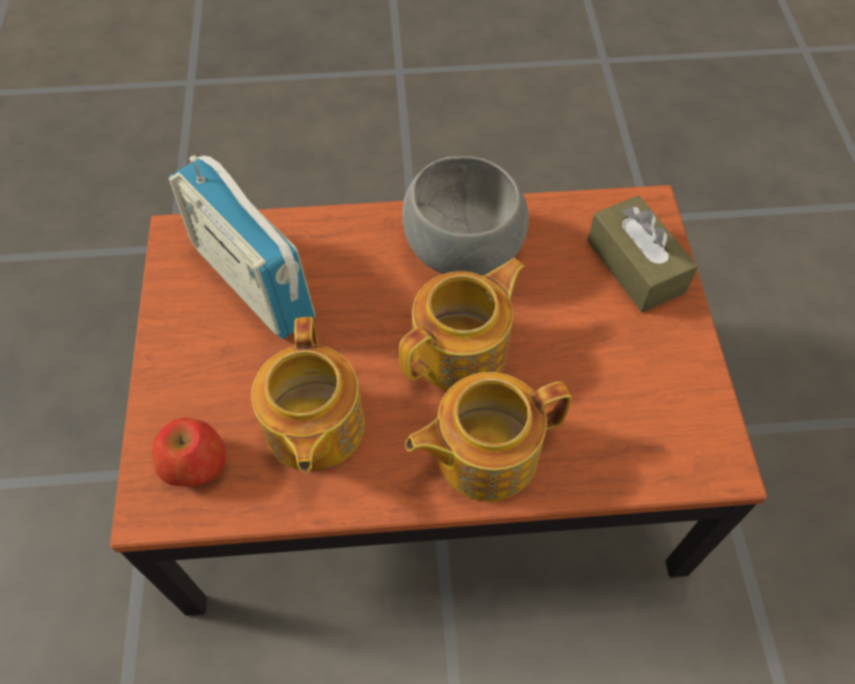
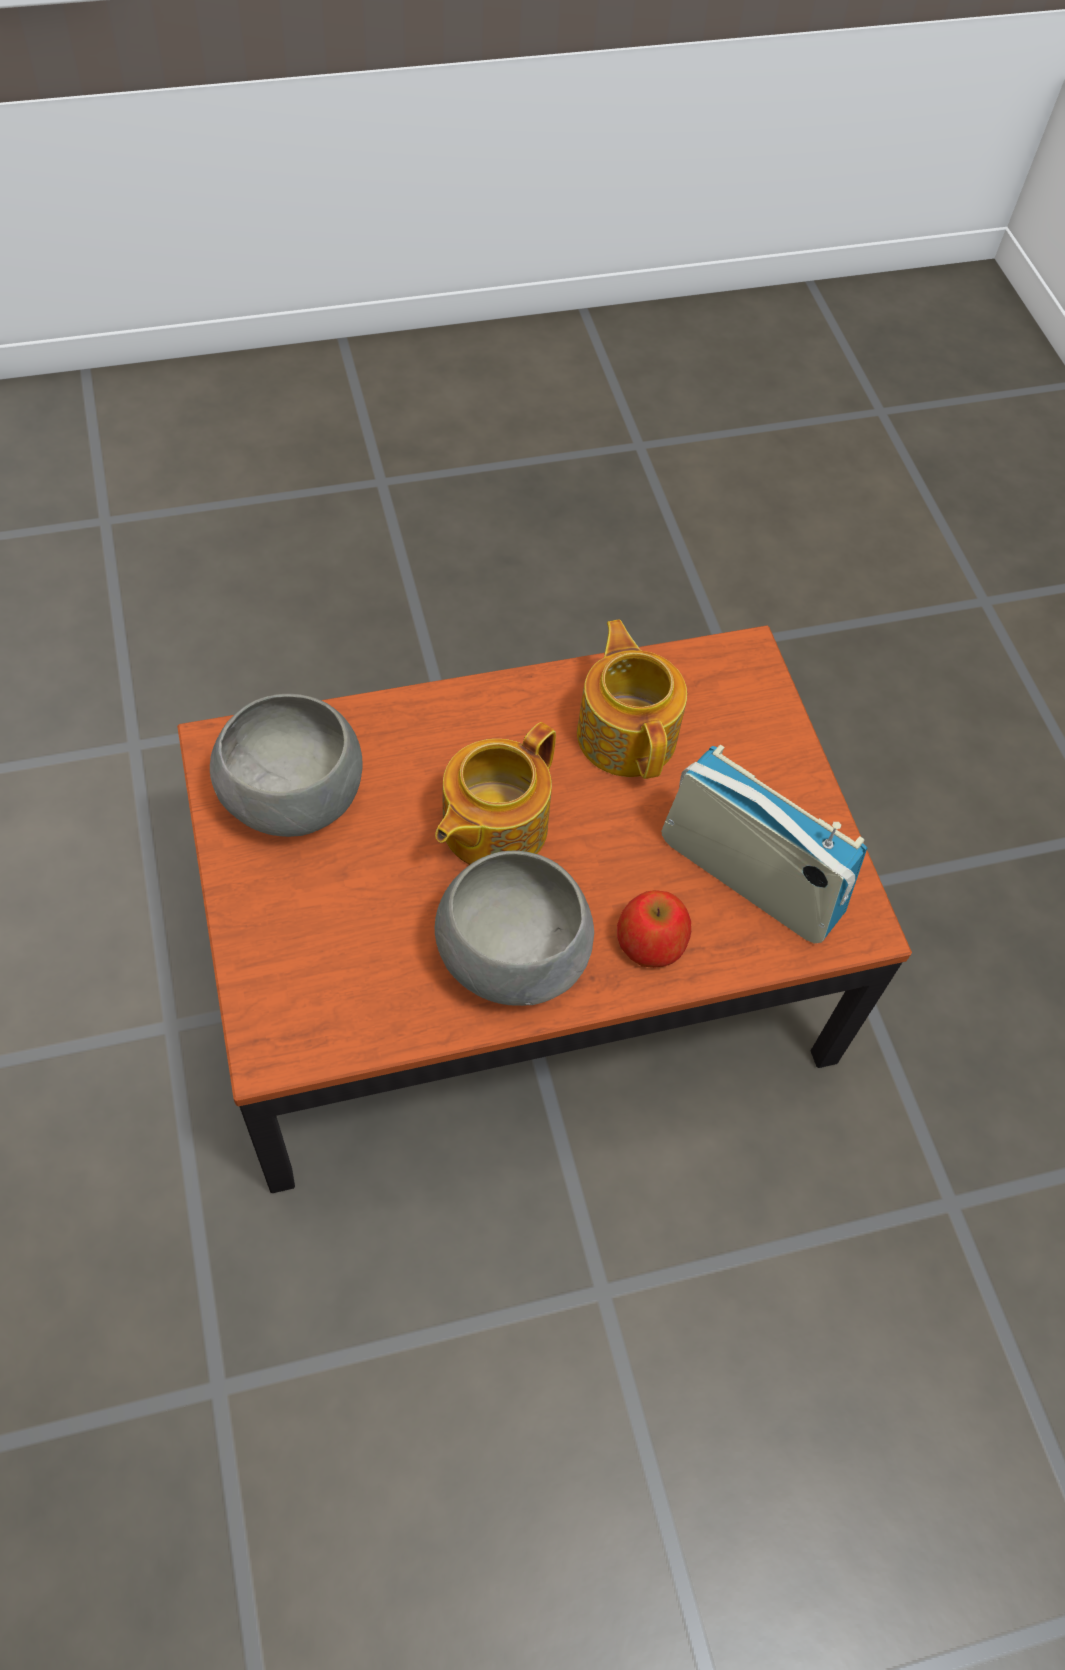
camera: 165 degrees right, 0 degrees up
(195, 463) = (726, 691): apple -> apple (651, 942)
(483, 452) = (455, 730): teapot -> none
(635, 266) = (293, 957): brown tissue box -> none
(642, 402) = (294, 795): none -> grey bowl

